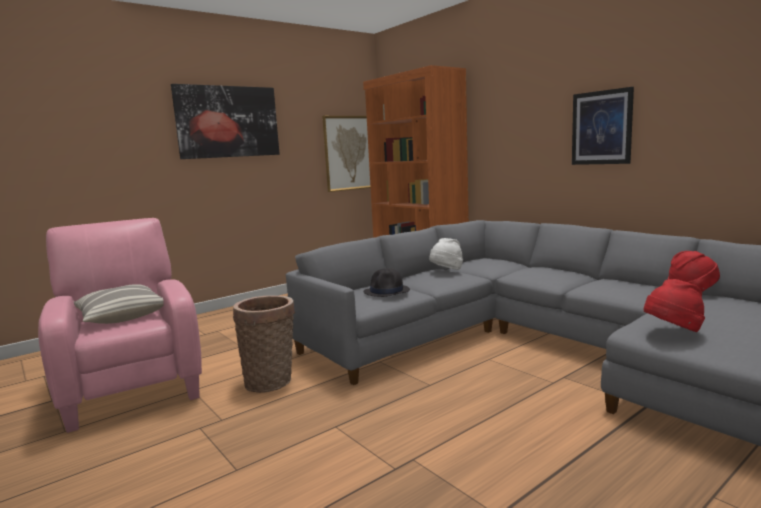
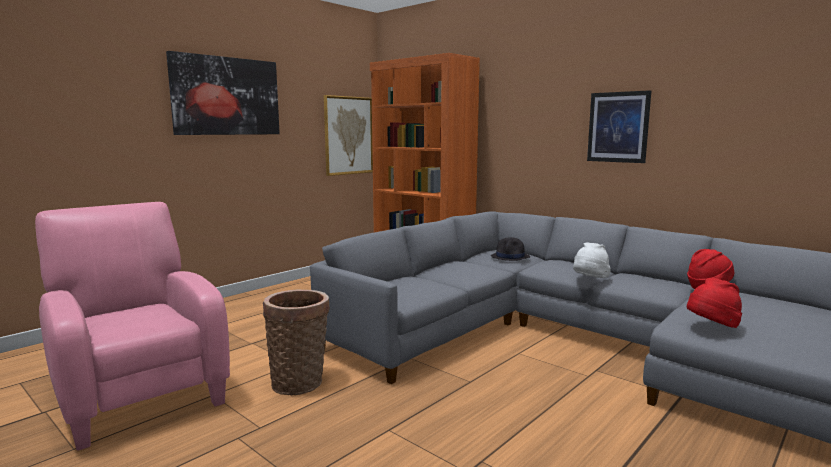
camera: 10 degrees left, 0 degrees up
(121, 317) = (133, 315): pillow -> none
(387, 291) = (419, 285): black hat -> black hat (510, 257)
(446, 271) = (468, 263): white hat -> white hat (590, 280)

